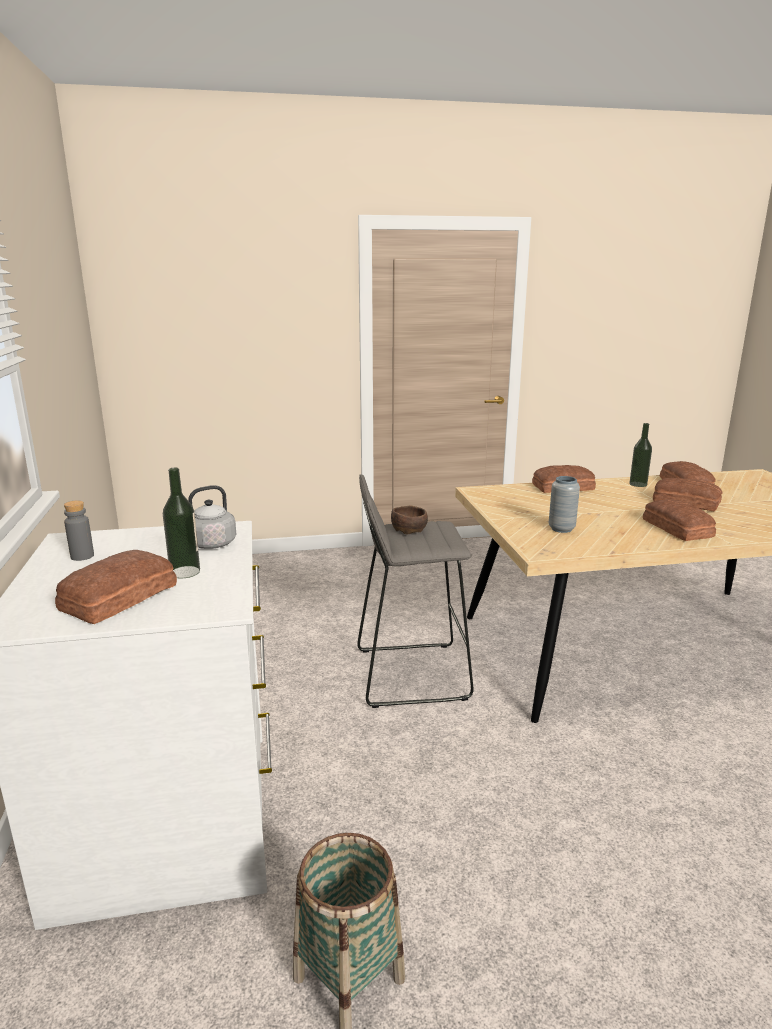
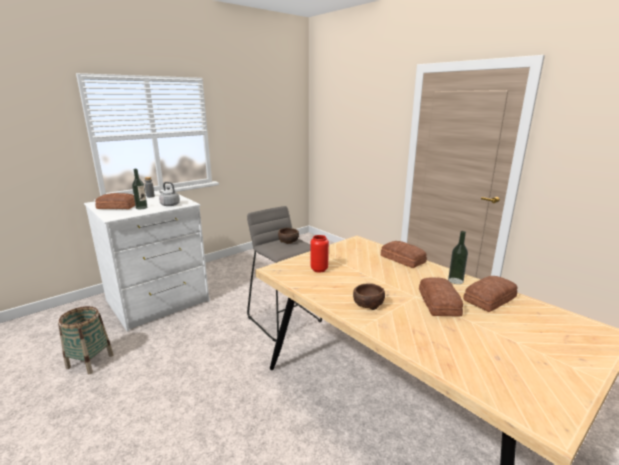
camera: 60 degrees right, 0 degrees up
(561, 529) = (319, 269): grey vase -> red vase
(676, 529) = (367, 304): bread -> brown bowl

